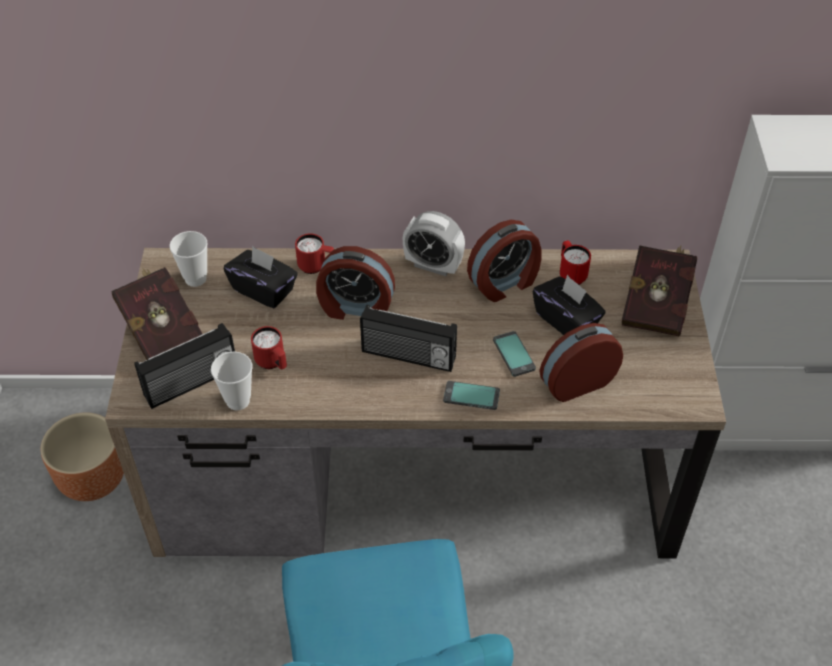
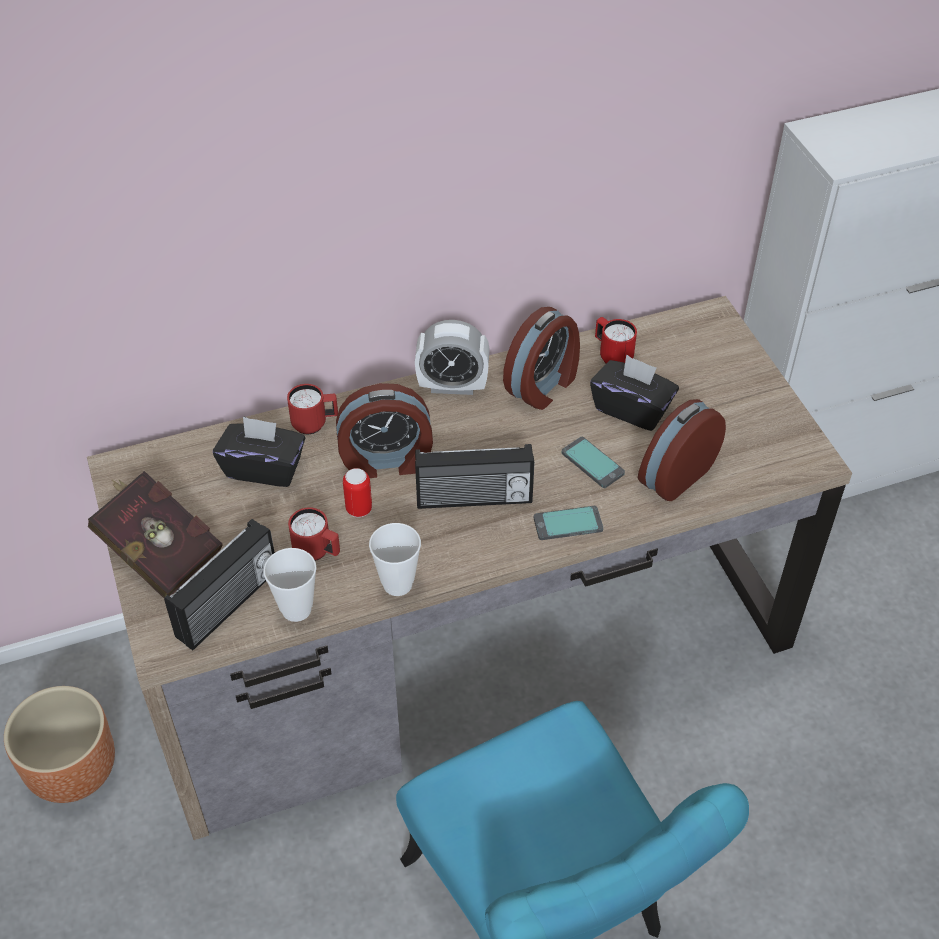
camera: 20 degrees left, 0 degrees up
(195, 279) = (172, 477): cup -> cup (397, 584)
(318, 340) = (359, 509): none -> can
(657, 304) = (720, 364): red book -> none

